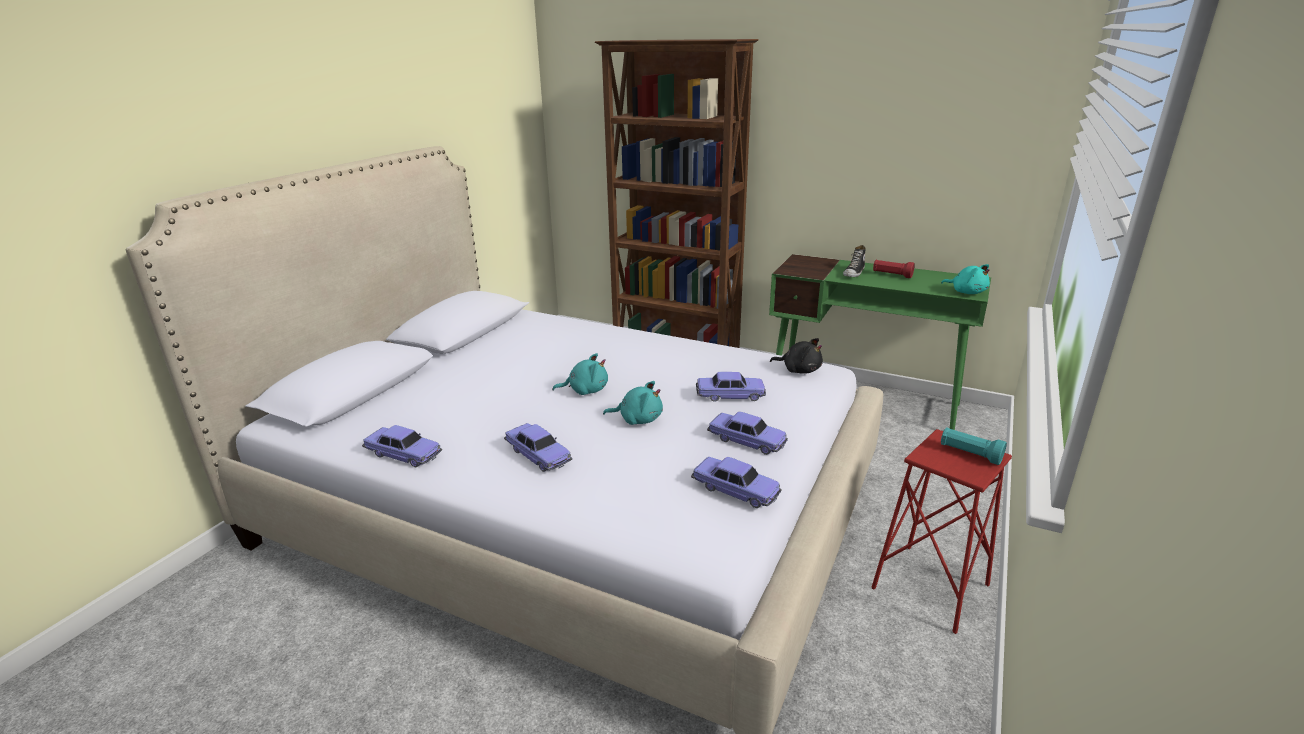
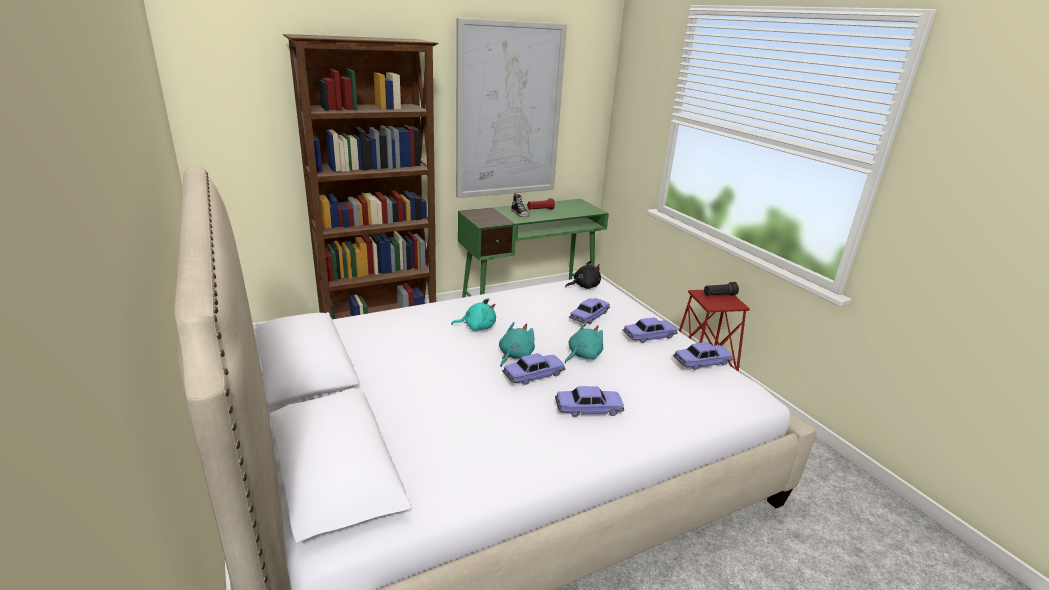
camera: 55 degrees left, 0 degrees up
(403, 454) = (514, 470): toy car -> toy car (533, 375)
(878, 134) = (509, 112): none -> picture
(966, 292) = (591, 210): turquoise plush toy -> turquoise plush toy (477, 327)
(969, 454) = (719, 295): turquoise flashlight -> black flashlight

